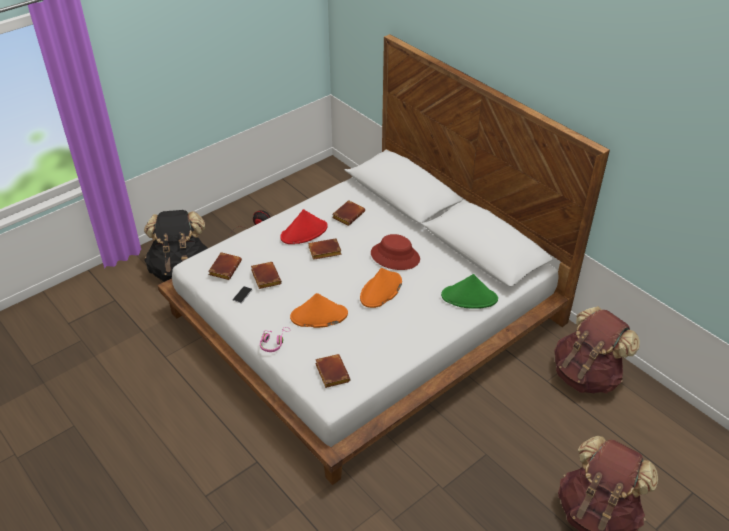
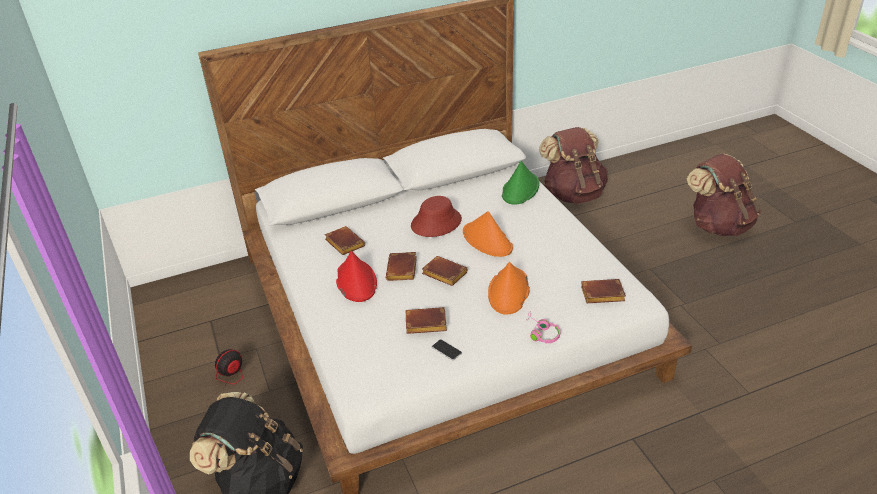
camera: 70 degrees left, 5 degrees down
(224, 268) = (388, 359): brown book -> brown book (443, 274)

